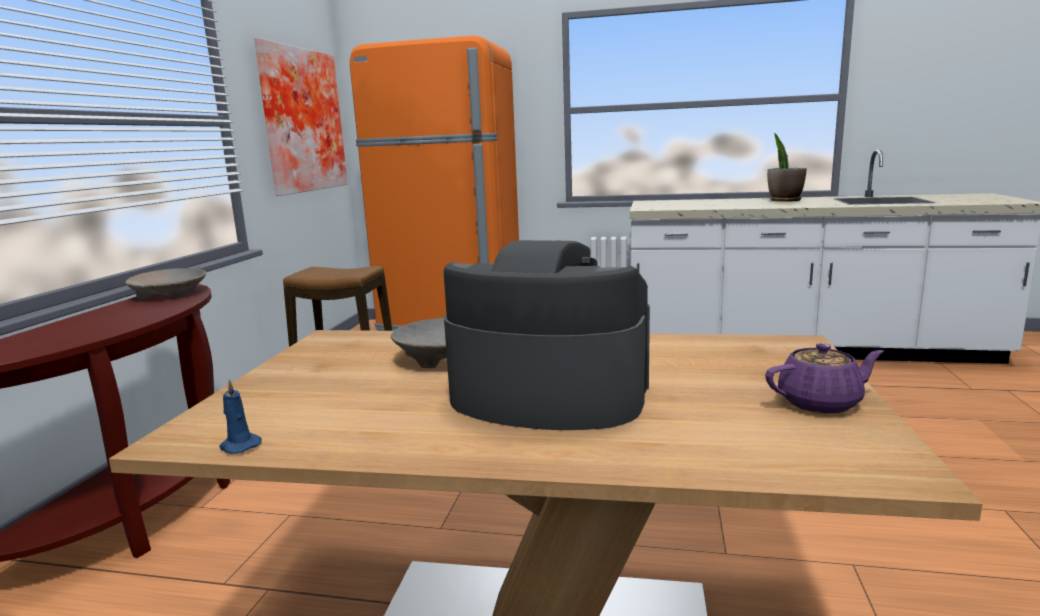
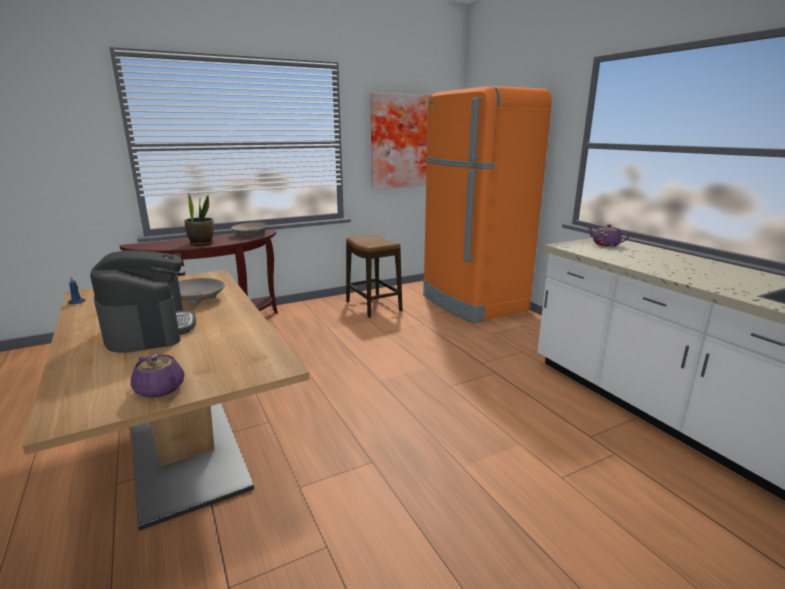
camera: 50 degrees right, 5 degrees up
(663, 203) = (605, 244): none -> purple teapot
(784, 200) = (721, 272): potted plant -> potted plant (201, 243)

